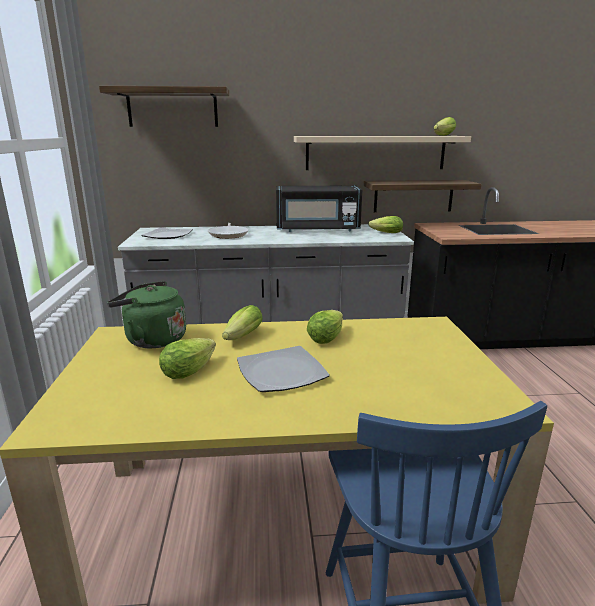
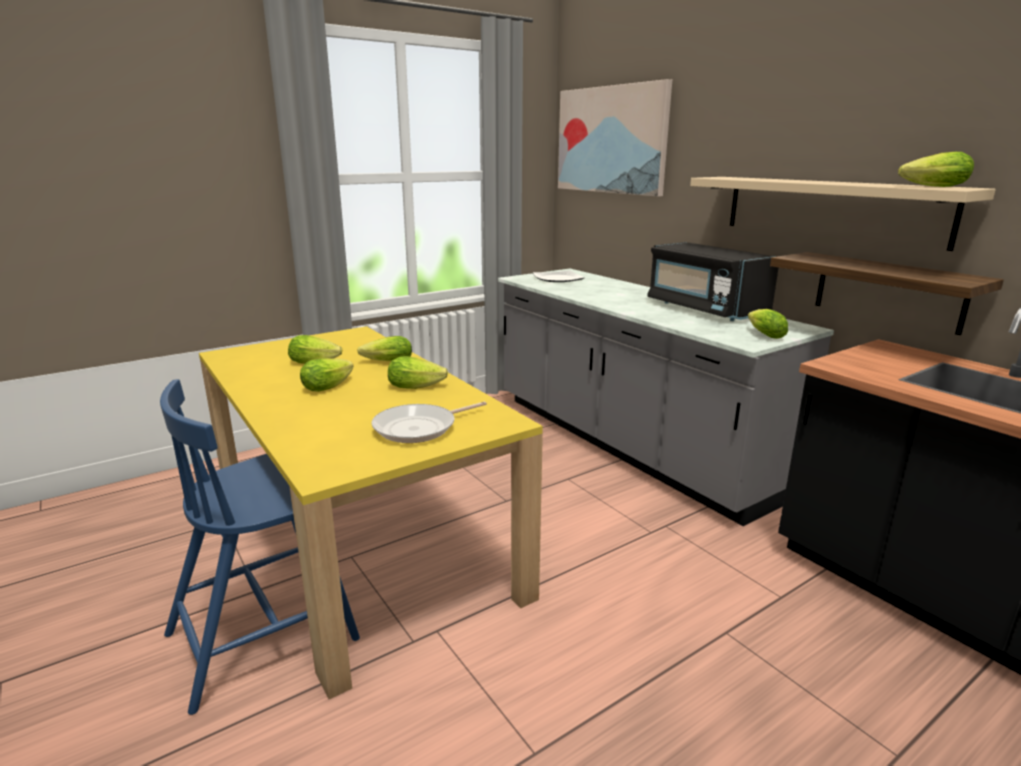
camera: 60 degrees right, 0 degrees up
(152, 339) = (357, 342): green kettle -> none
(172, 108) = (611, 140): shelf -> picture
(229, 234) = (602, 290): frying pan -> frying pan (419, 428)
(281, 373) = (330, 386): plate -> lettuce

